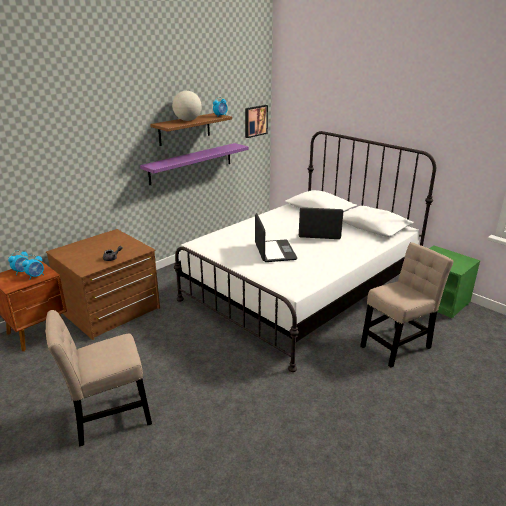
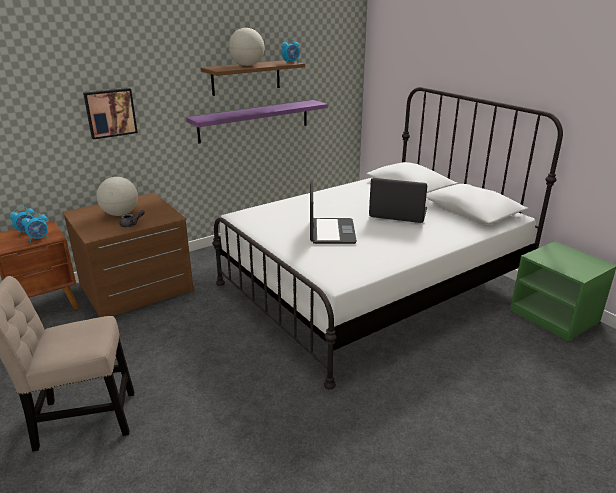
camera: 10 degrees right, 0 degrees up
(98, 250) = (120, 214): none -> globe
(255, 121) = (342, 74): picture -> picture (110, 113)
(397, 345) = (482, 369): beige chair -> none

